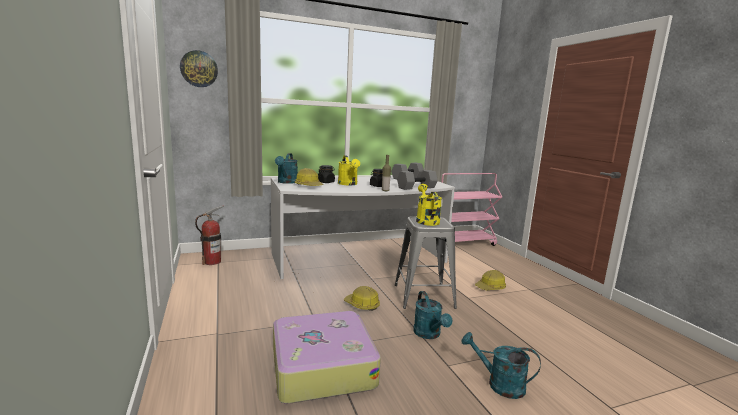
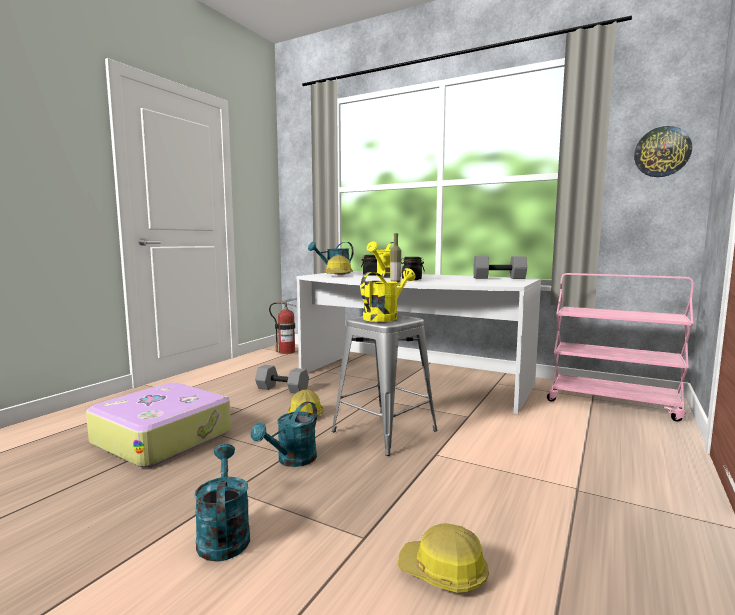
camera: 50 degrees right, 5 degrees down
(199, 69) = (298, 166): wall clock -> wall clock (662, 152)
(416, 188) = (452, 283): grey dumbbell -> grey dumbbell (281, 389)
(490, 287) = (505, 459): hard hat -> hard hat (443, 572)

